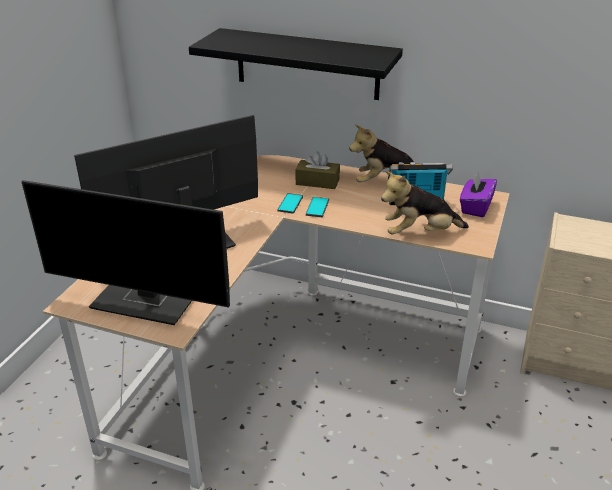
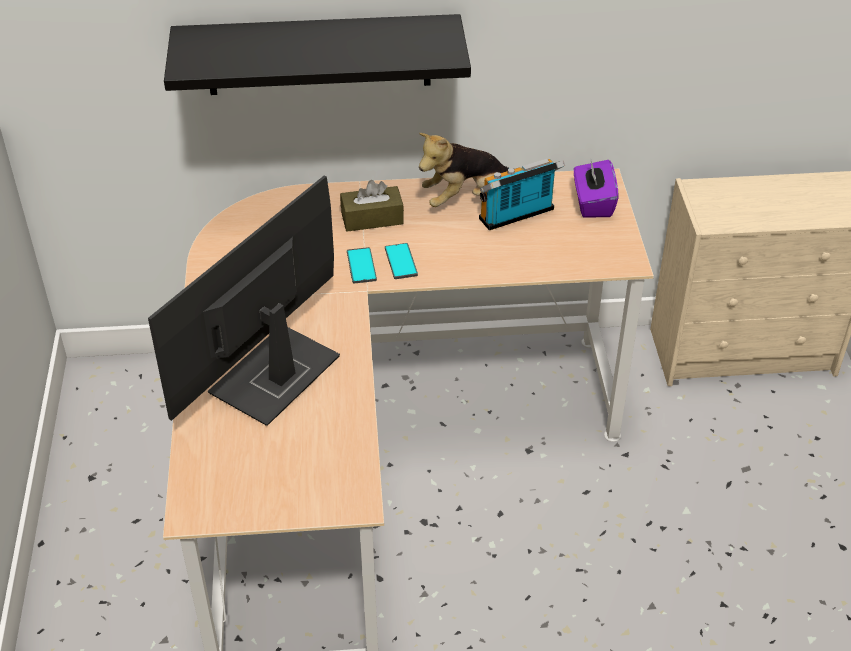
camera: 25 degrees left, 10 degrees up
(148, 300) = (290, 474): monitor -> none
(420, 233) = (551, 264): plush toy -> none

